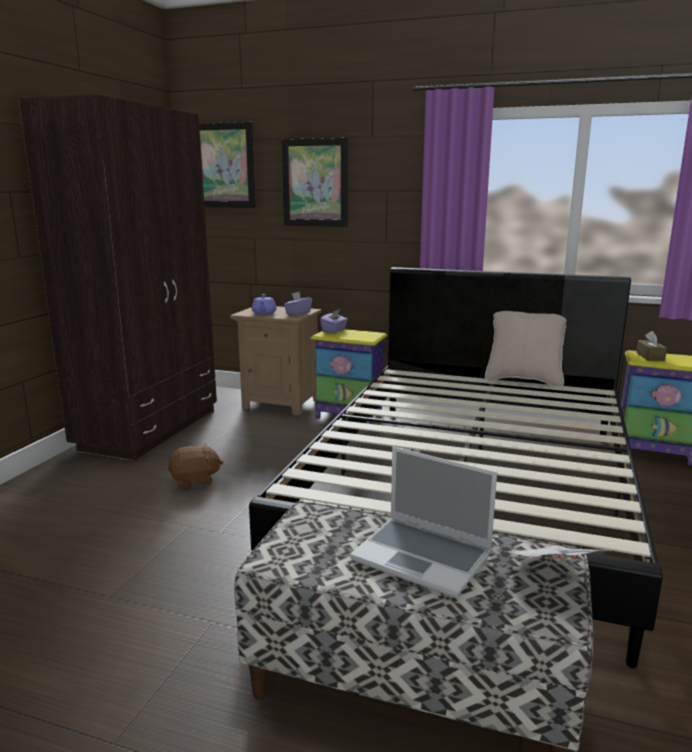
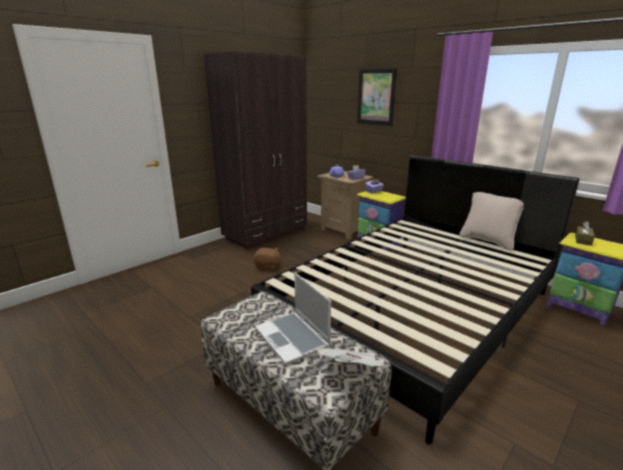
camera: 25 degrees right, 5 degrees up
(224, 166) = (328, 85): picture -> none

